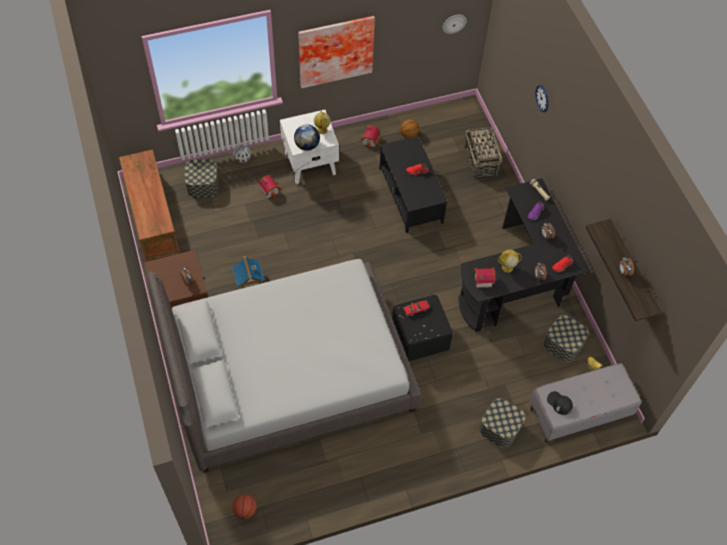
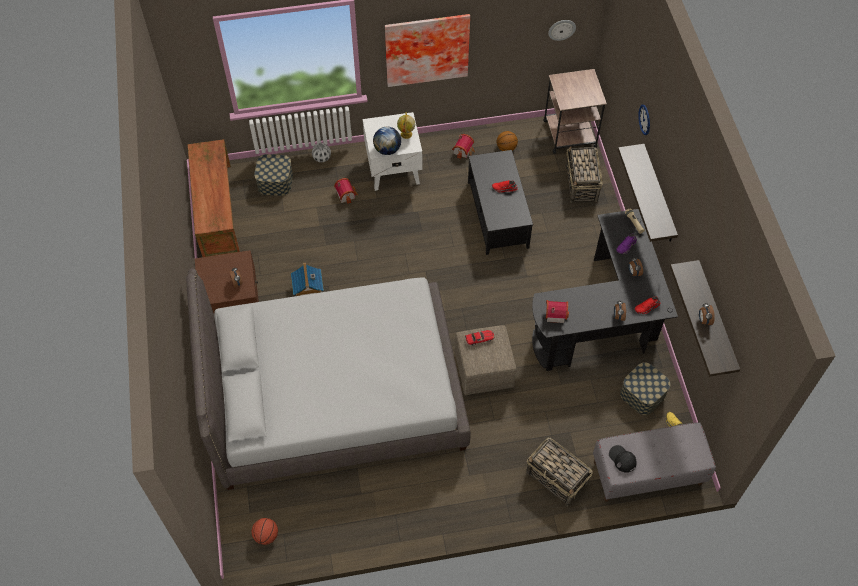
camera: 10 degrees right, 0 degrees up
(419, 337) = (483, 370): black ottoman -> beige ottoman
(464, 118) = (570, 135): none -> brown cart
(500, 427) = (557, 479): storage box -> basket
(507, 267) = (584, 303): globe -> none
(561, 164) = (658, 195): none -> shelf

